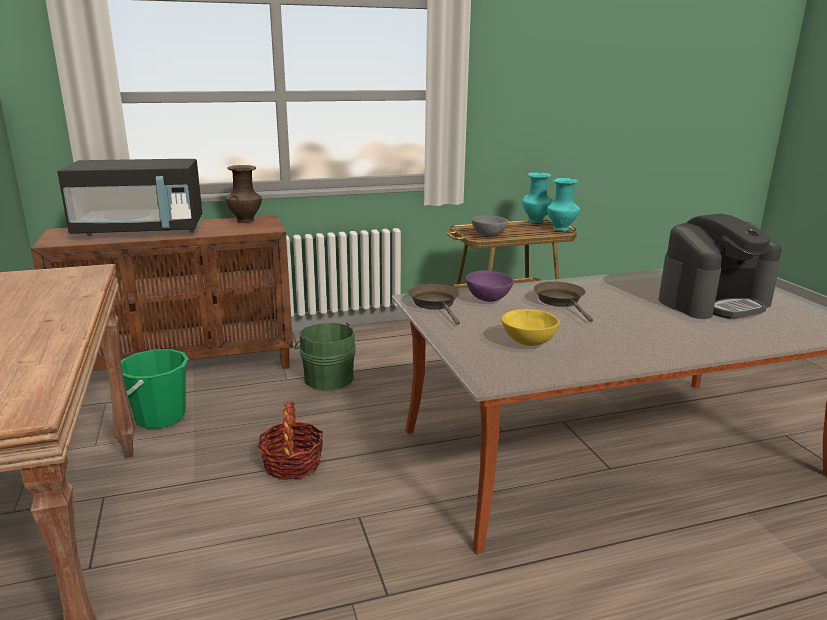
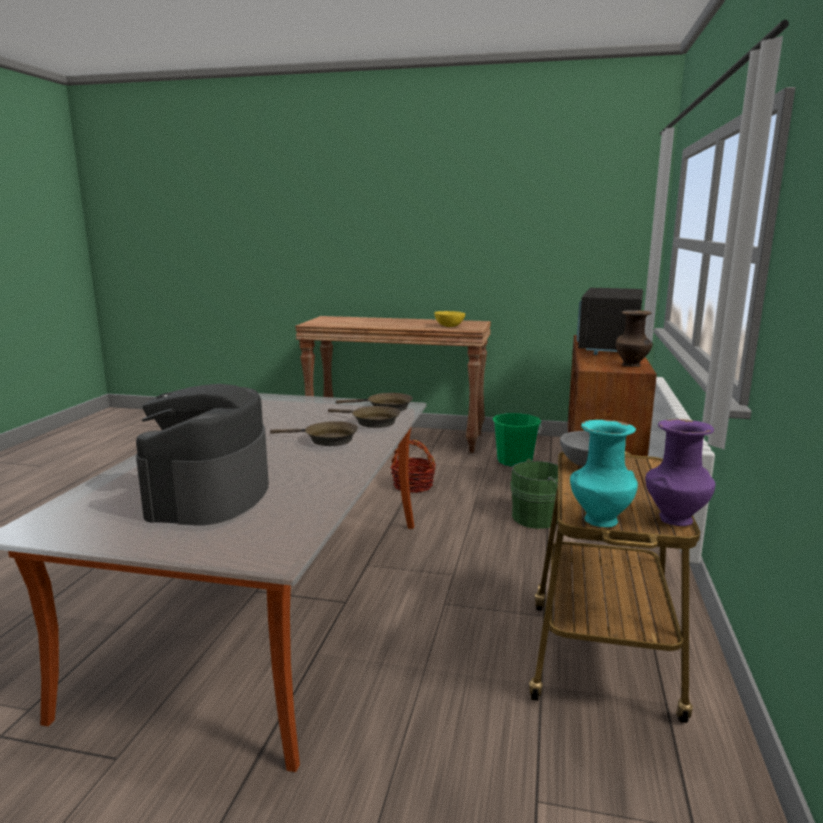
camera: 120 degrees right, 5 degrees down
(489, 299) = (372, 421): purple bowl -> brown frying pan
(527, 343) = (279, 412): yellow bowl -> yellow bowl (449, 326)
(536, 221) = (674, 520): turquoise vase -> purple vase

